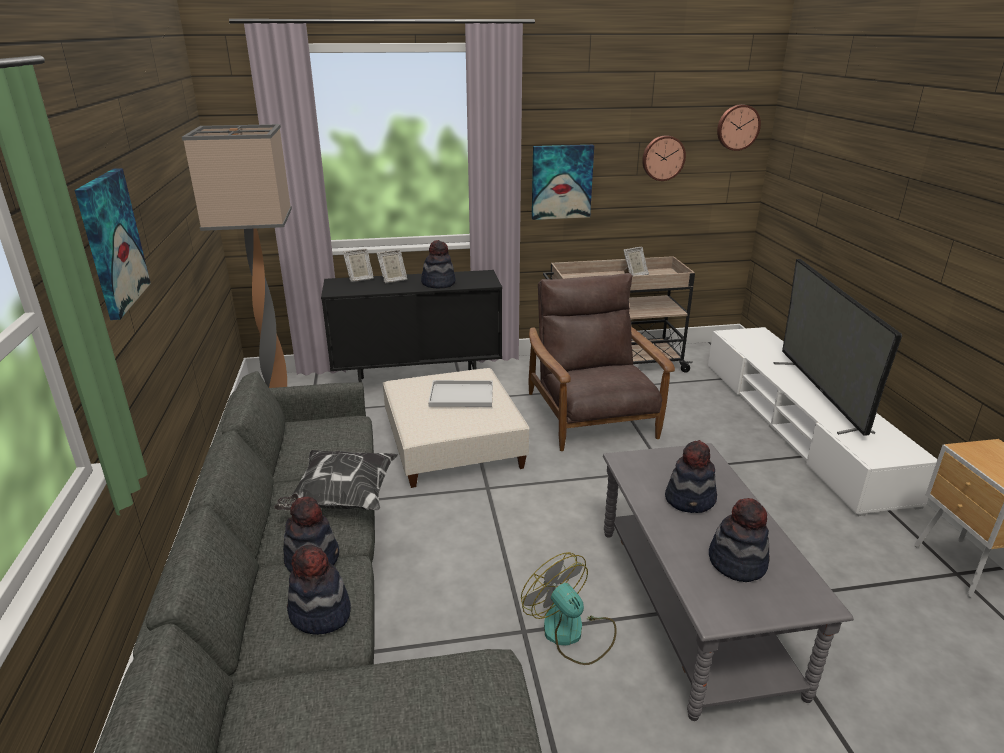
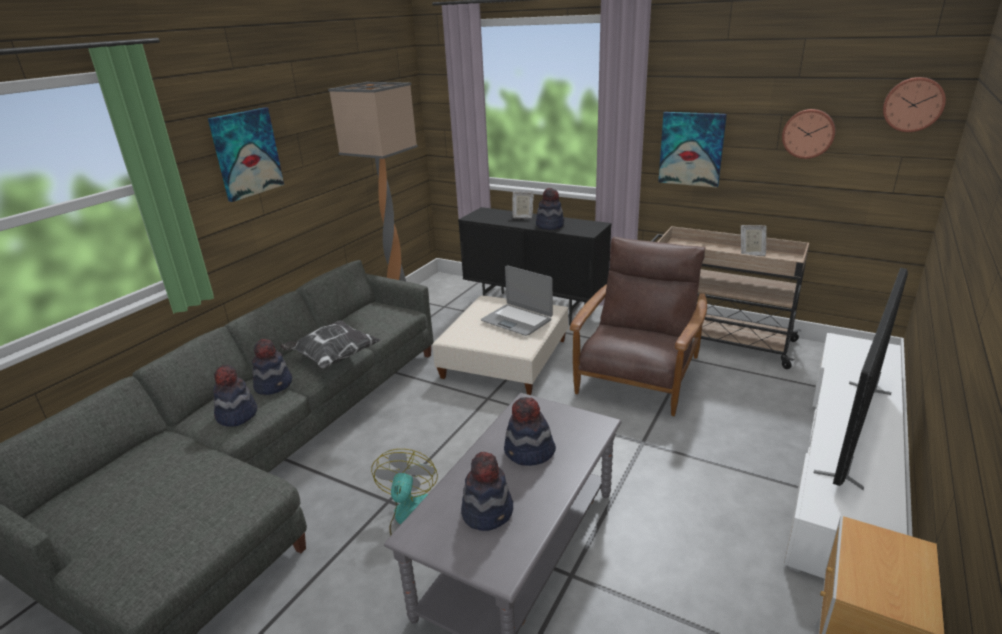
camera: 40 degrees right, 0 degrees up
(359, 279) = (502, 211): picture frame -> none
(463, 395) = (517, 320): white tray -> laptop

